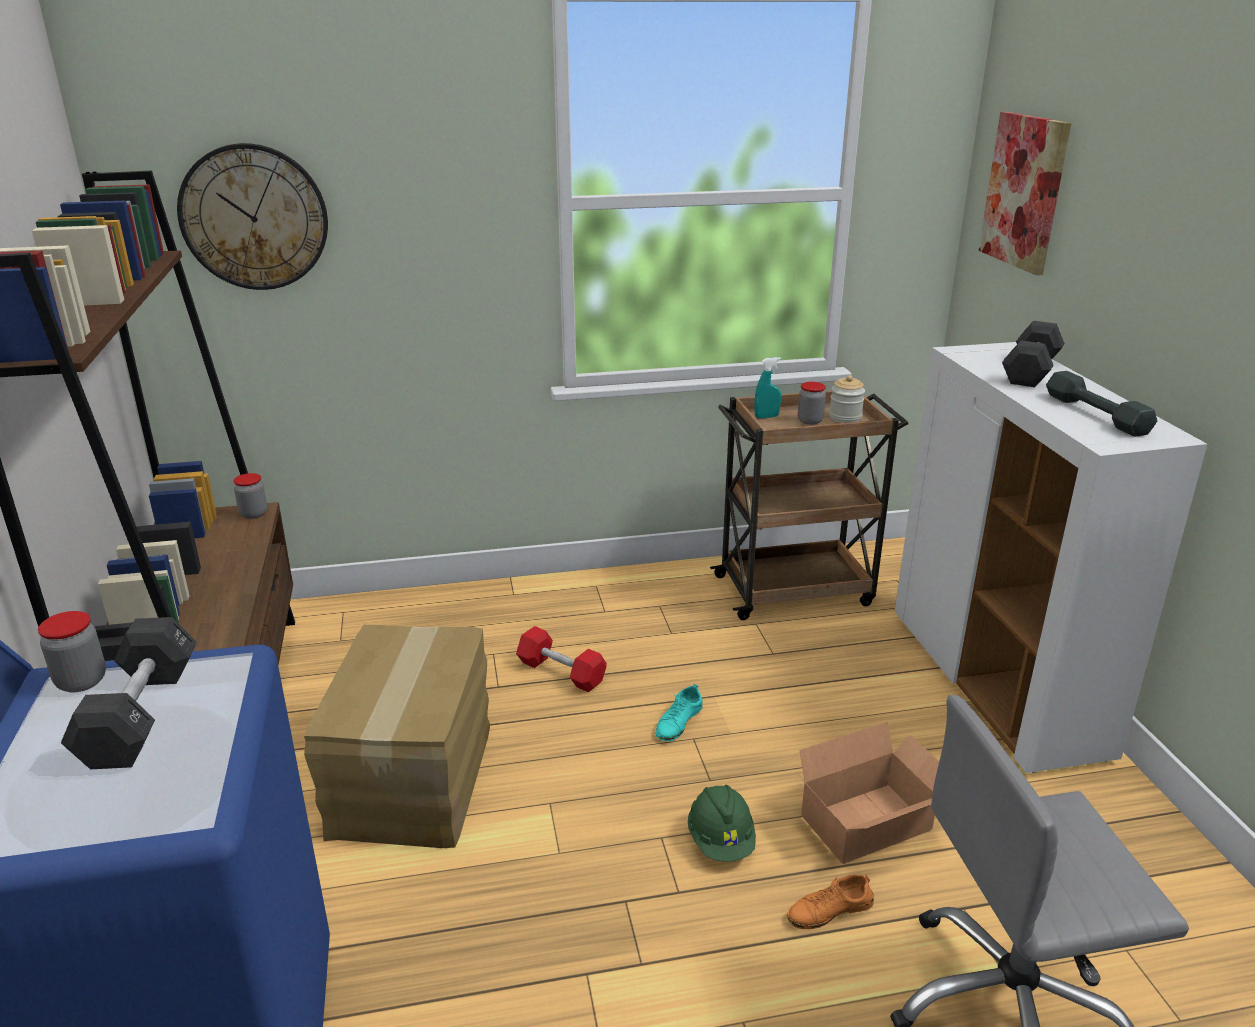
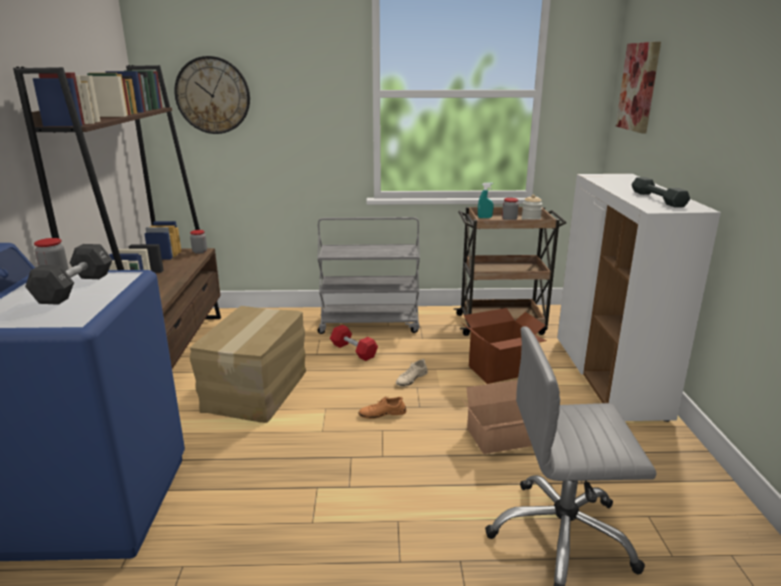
camera: 10 degrees right, 5 degrees down
(572, 611) = (370, 324): none -> grey cart
(678, 722) = (411, 379): turquoise shoe -> beige shoe
(721, 840) = (415, 435): green hard hat -> none
(820, 688) = (500, 371): none -> cardboard box
(829, 910) = (467, 475): orange shoe -> orange shoe (382, 413)
(1030, 371) = (629, 183): black dumbbell -> none

